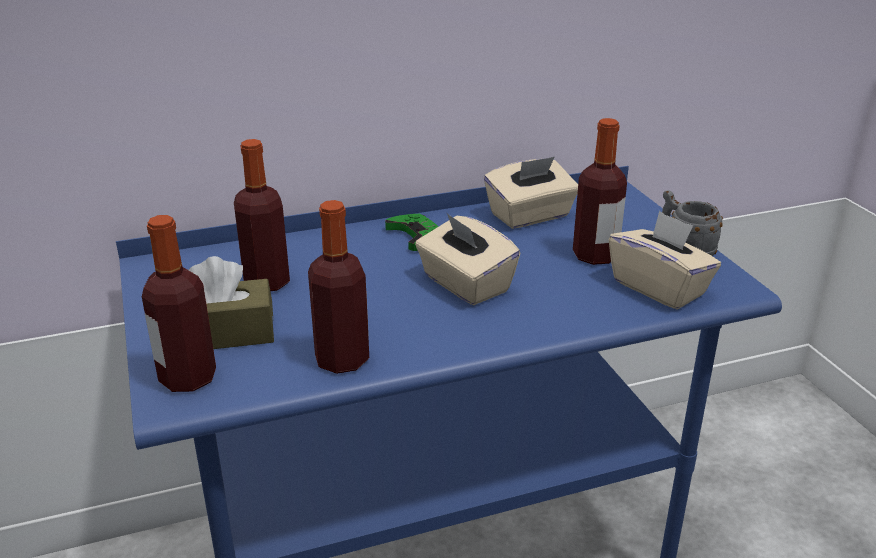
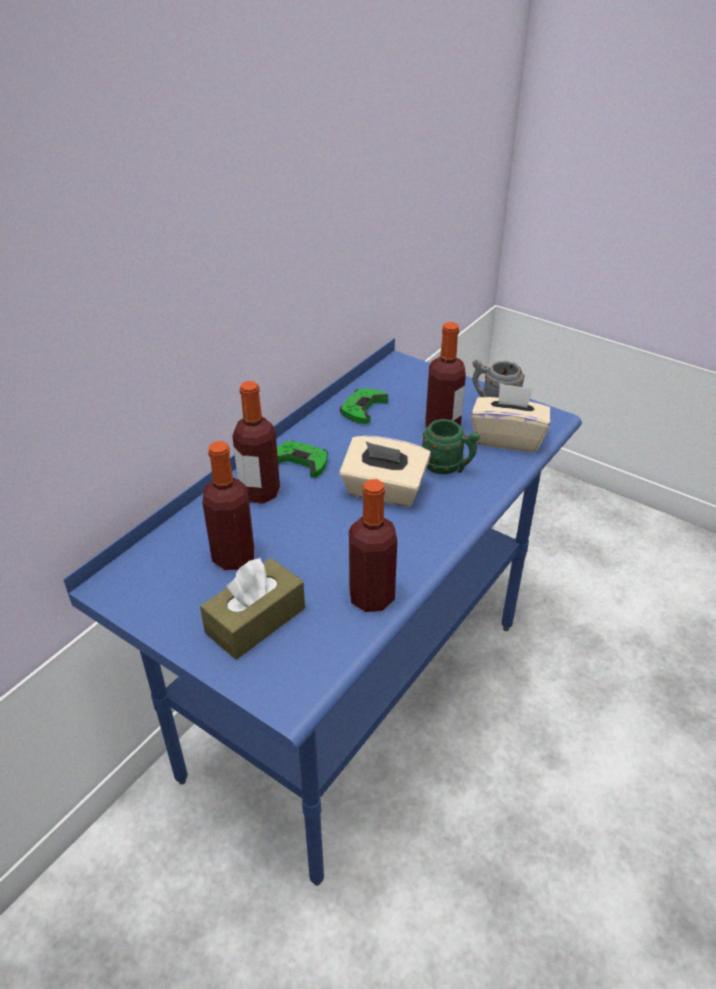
camera: 35 degrees left, 10 degrees up
(188, 378) = (277, 673): bottle -> bottle (260, 492)
(530, 216) = (363, 409): beige tissue box -> green game controller
(557, 289) = (448, 467): none -> green mug

